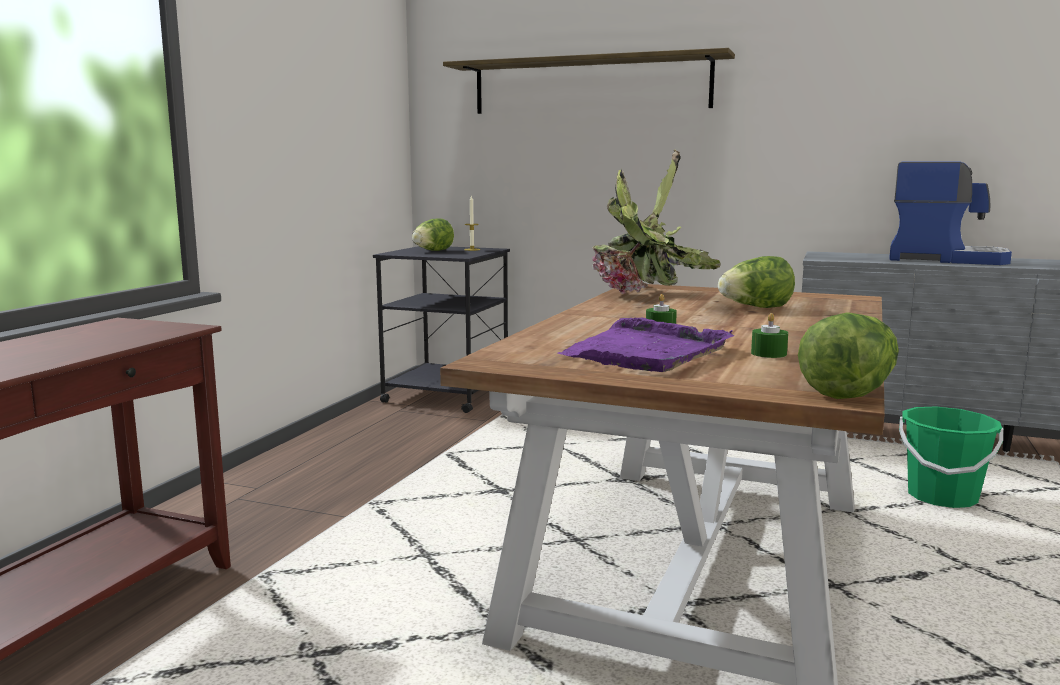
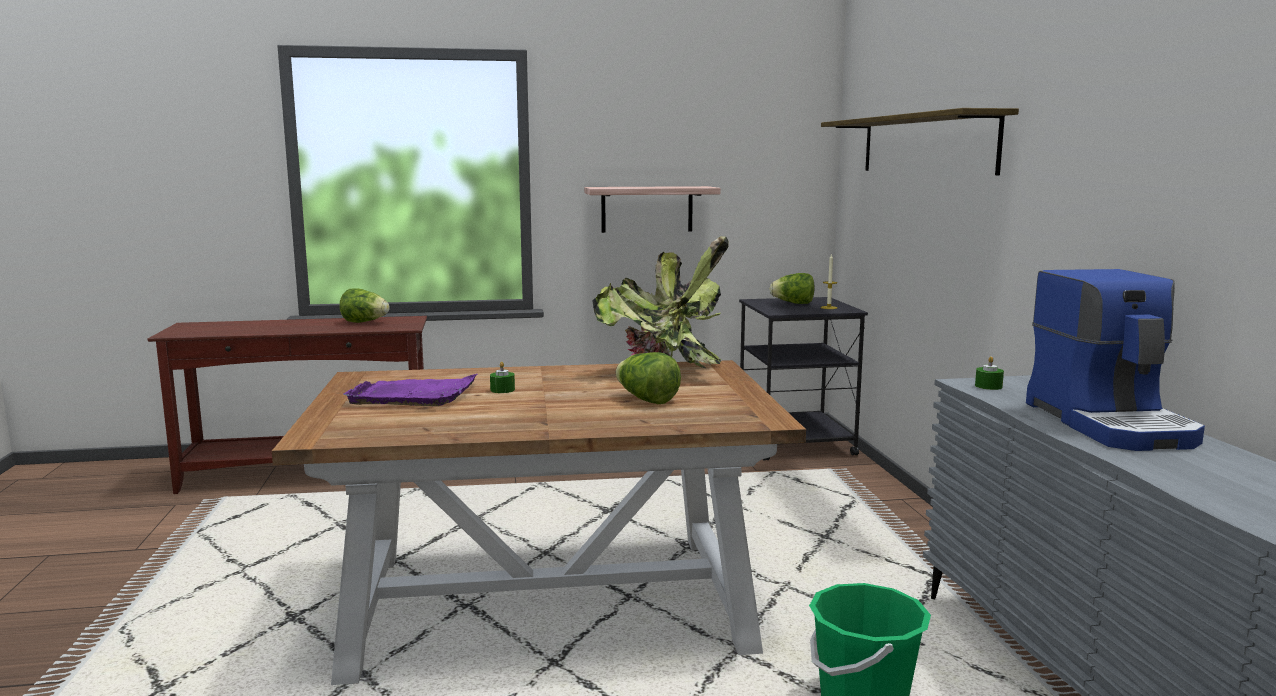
camera: 60 degrees right, 0 degrees up
(292, 151) = (647, 209): none -> shelf
(768, 354) = (436, 418): green candle -> green candle (988, 386)
(850, 392) = (323, 441): lettuce -> lettuce (365, 322)

